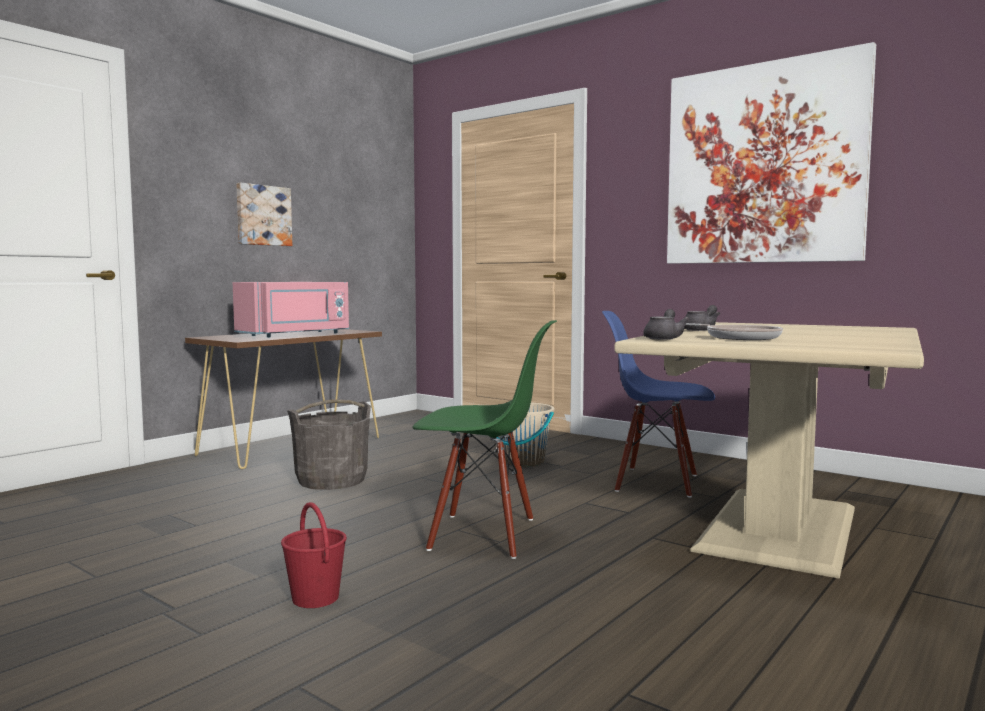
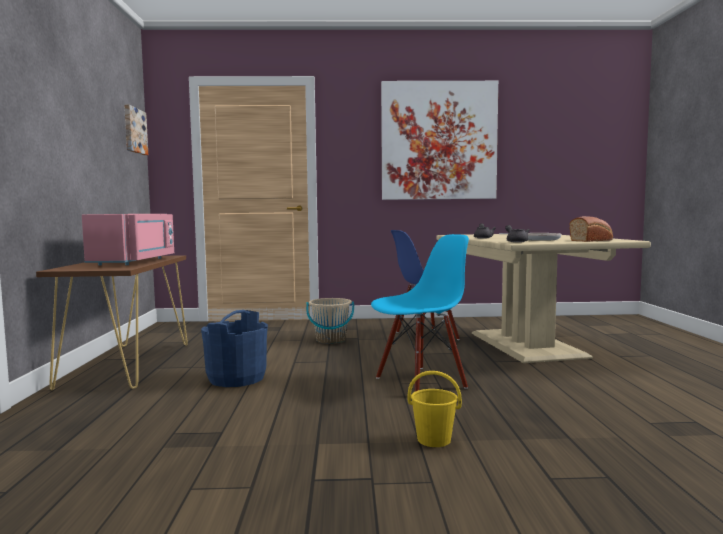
camera: 40 degrees left, 0 degrees up
(263, 215) = (72, 151): picture -> picture (134, 130)
(316, 598) = (434, 440): red bucket -> yellow bucket
(331, 480) = (236, 378): grey bucket -> blue bucket
(483, 534) = (420, 382): green chair -> blue chair
(809, 345) = (592, 240): none -> bread

